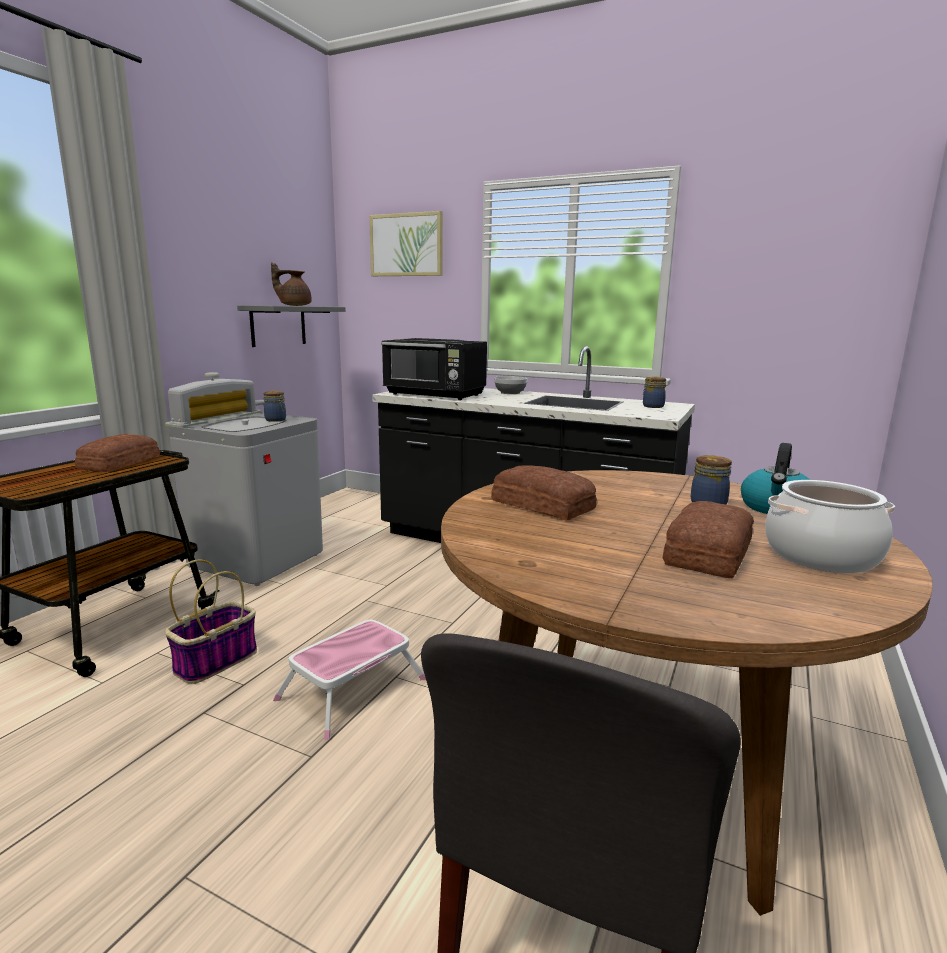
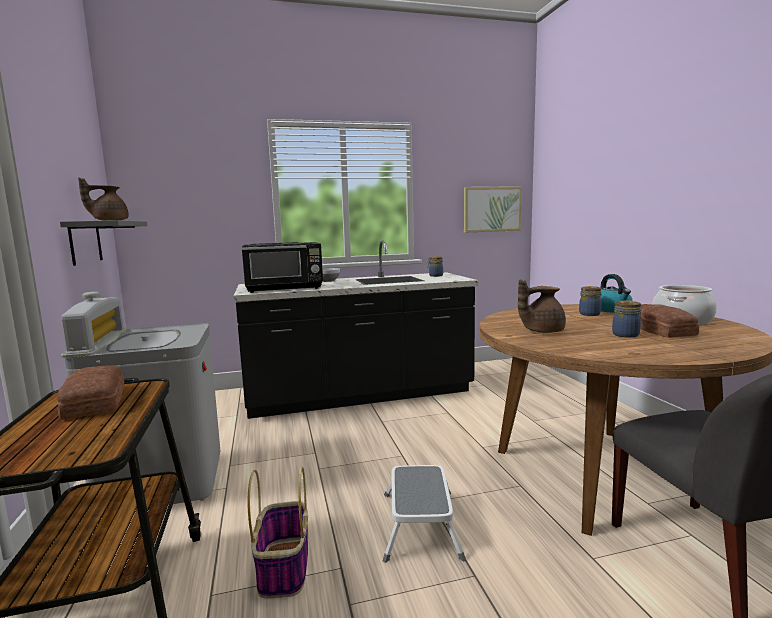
camera: 40 degrees left, 5 degrees down
(276, 420) = (169, 331): jar -> jar (626, 335)
(353, 689) = (421, 524): pink step ladder -> grey step ladder
(406, 245) = (193, 166): picture -> picture (492, 209)
(542, 504) = (541, 331): bread -> brown teapot

